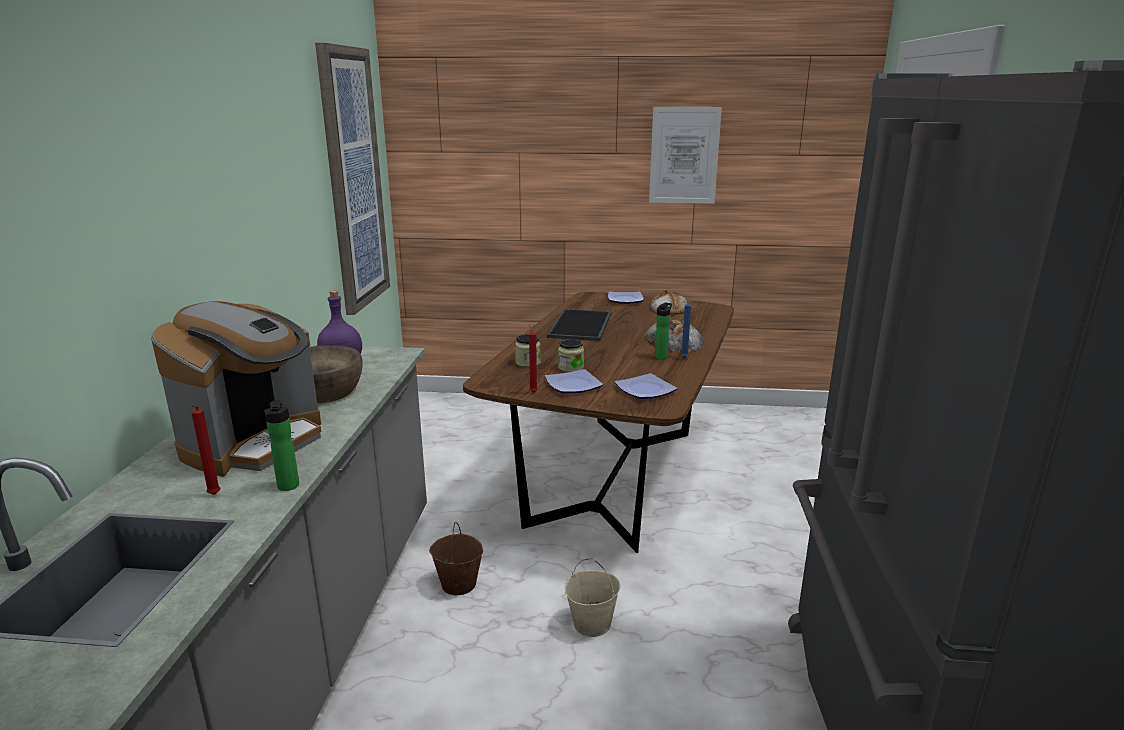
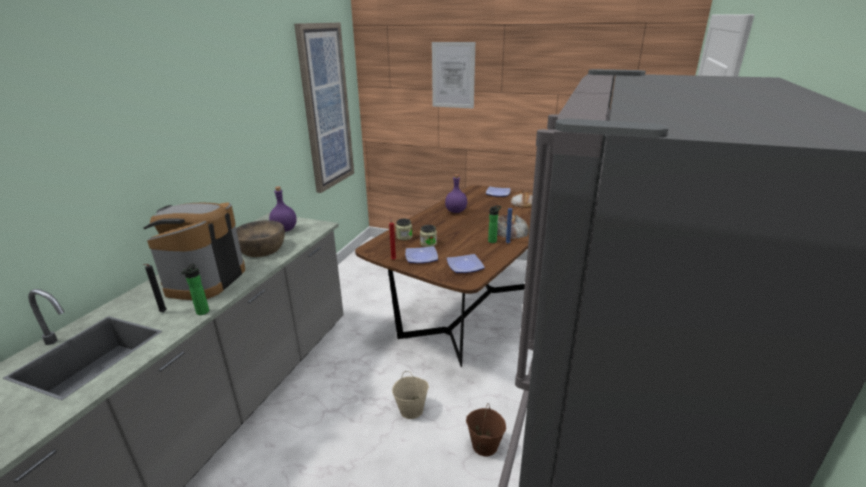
camera: 15 degrees right, 5 degrees up
(213, 496) = (162, 313): red candle -> black candle
(255, 443) = (204, 280): coffee machine -> coffee machine turned 150 degrees clockwise
(458, 584) = (344, 369): brown bucket -> brown bucket (484, 445)
(582, 325) = (456, 211): tray -> purple bottle
(684, 155) = (548, 95): picture -> picture (453, 75)

